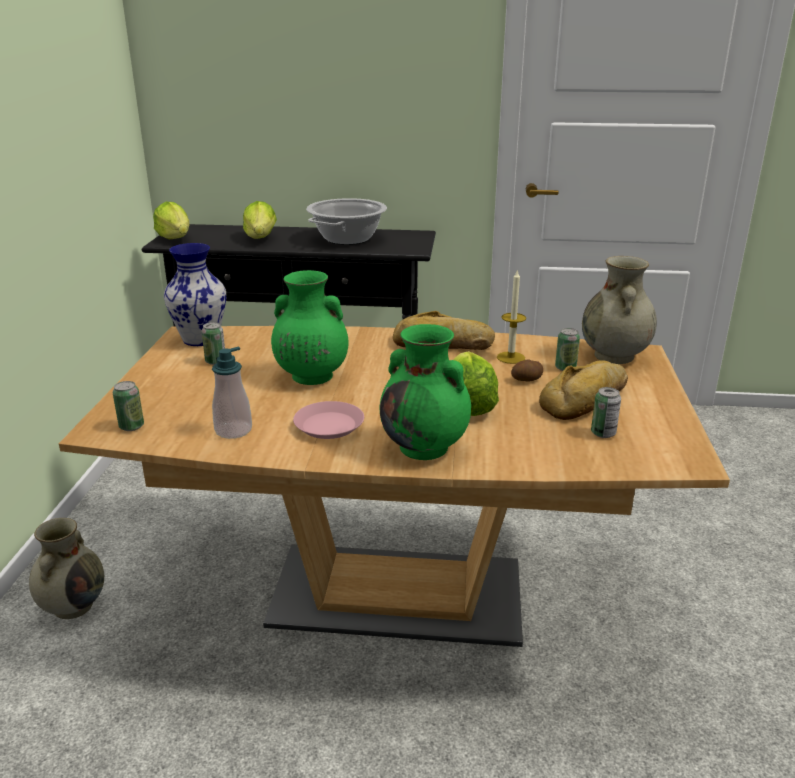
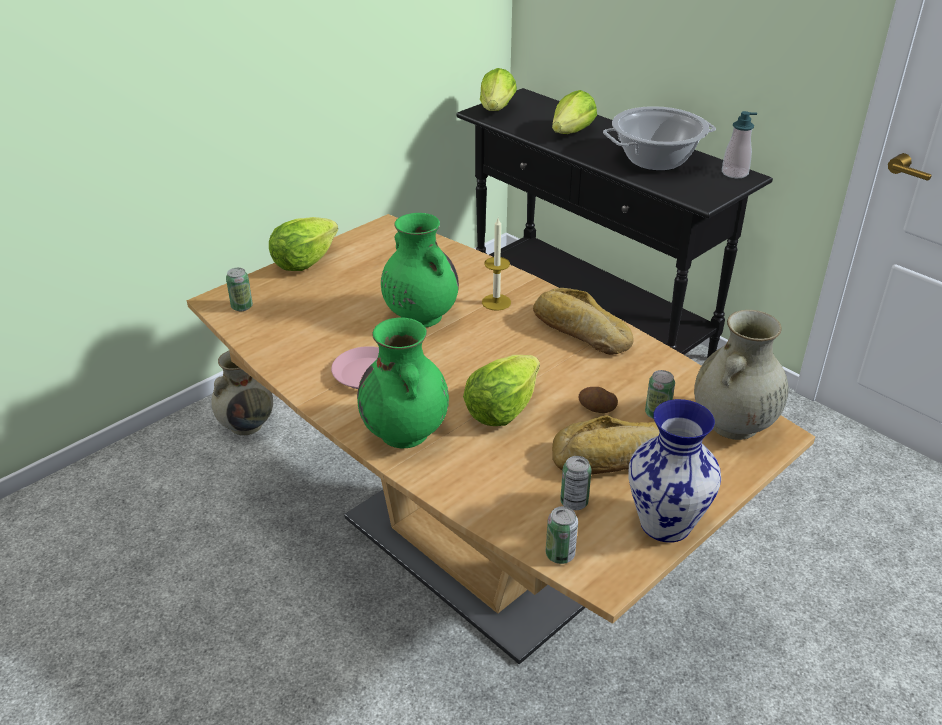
camera: 40 degrees right, 10 degrees up
(144, 378) = (304, 262): none -> lettuce
(200, 339) = (390, 237): vase -> vase (665, 522)
(215, 361) = (371, 267): can -> can (560, 554)
(233, 430) = (298, 344): soap dispenser -> soap dispenser (734, 173)
(511, 357) = (621, 376): candle -> candle (496, 302)

